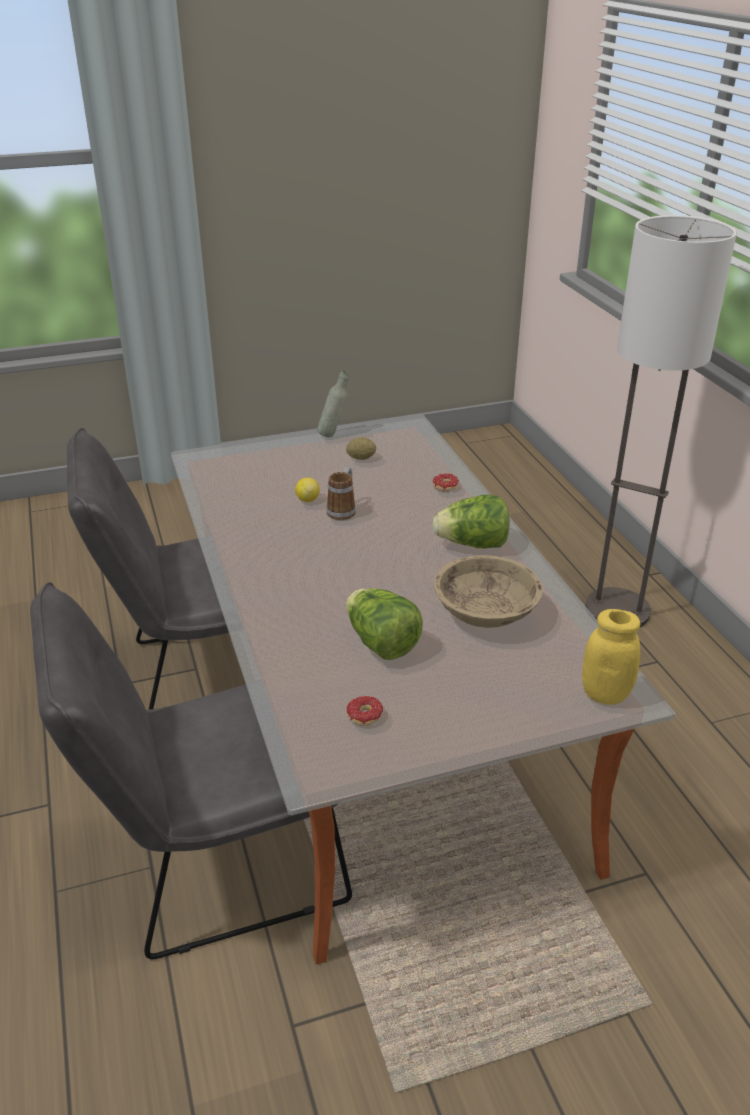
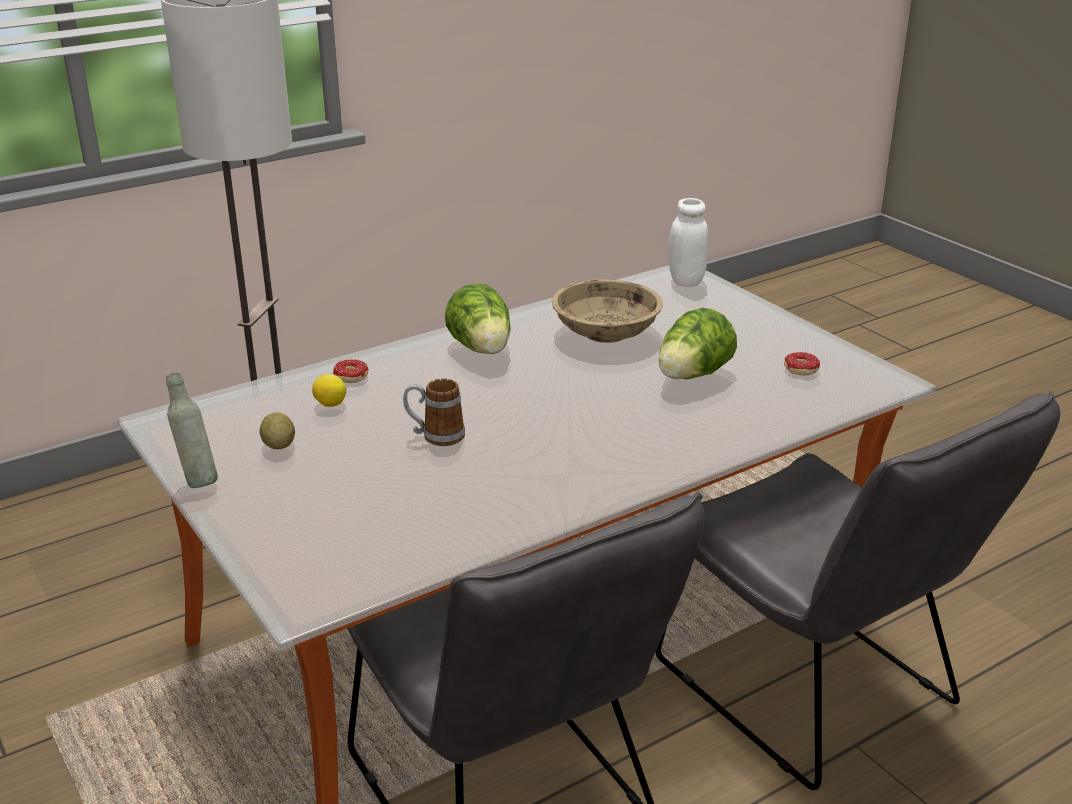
camera: 105 degrees left, 5 degrees down
(307, 499) = (417, 467): lemon -> lemon (330, 404)
(605, 694) = (686, 281): yellow jar -> white jar

